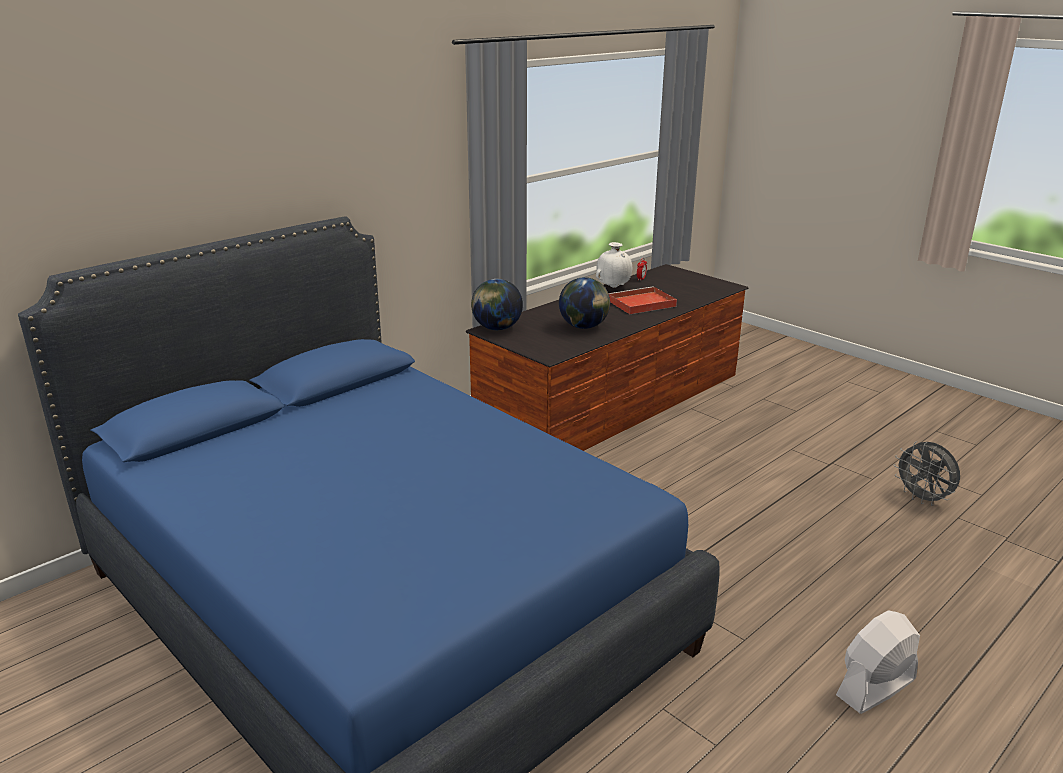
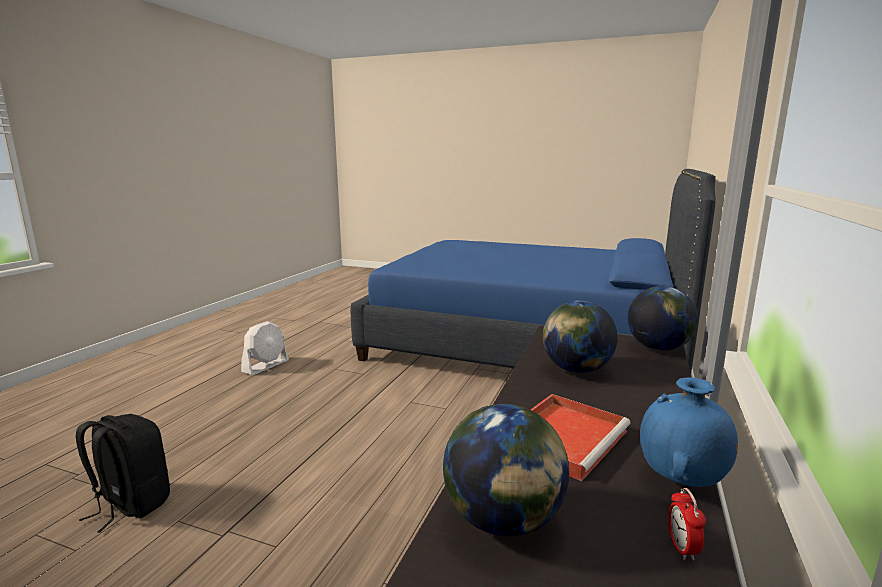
camera: 155 degrees right, 10 degrees down
(613, 287) = (680, 481): white vase -> blue vase
(694, 291) = (503, 520): none -> globe
(922, 499) = (131, 504): grey fan -> black backpack

